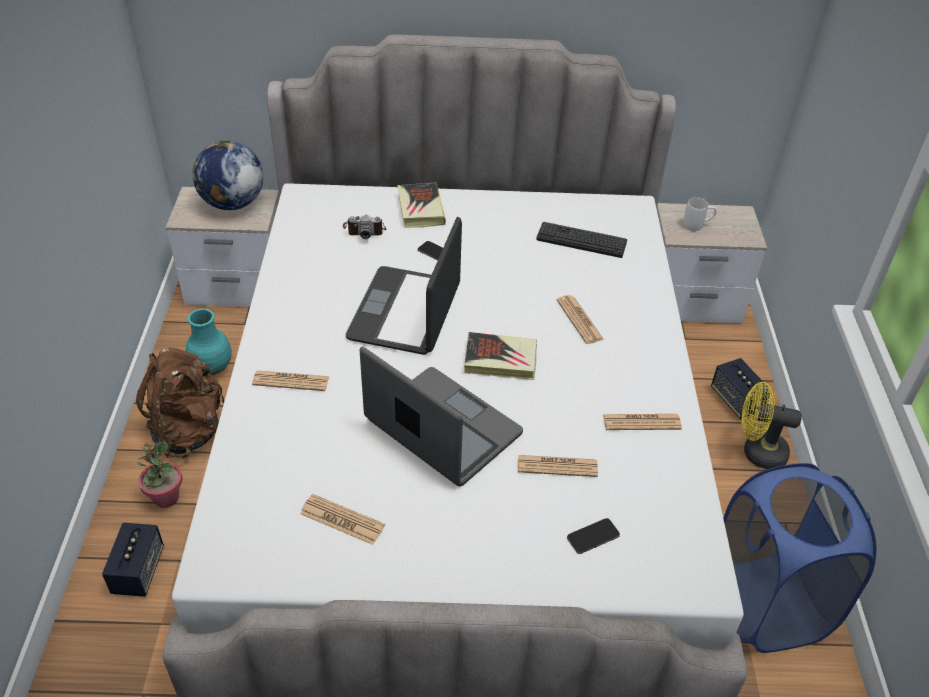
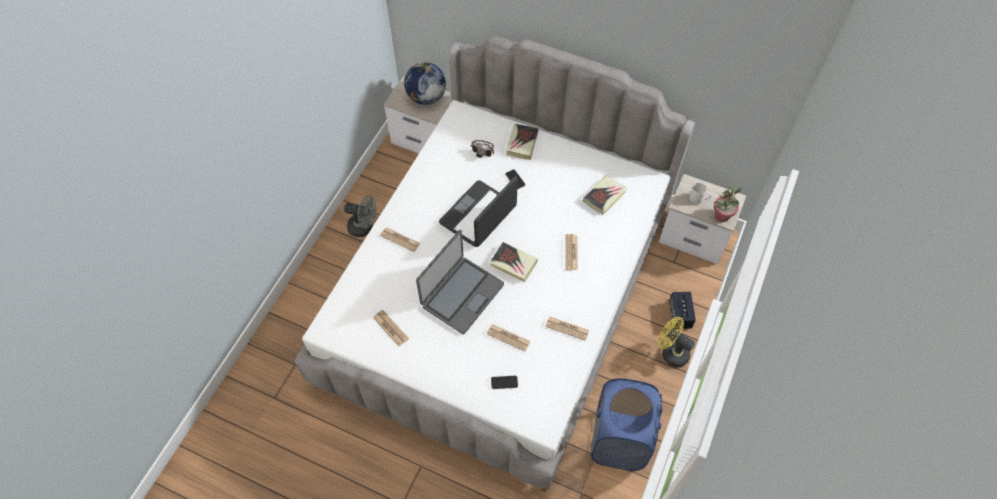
camera: 25 degrees right, 15 degrees up
(138, 571) = (313, 300): speaker -> none
(166, 498) = (339, 264): potted plant -> potted plant (721, 216)
(188, 431) = (364, 227): brown backpack -> grey fan
(212, 367) = (391, 190): turquoise vase -> none
(442, 428) = (462, 295): laptop -> laptop turned 60 degrees clockwise
(581, 241) = (604, 197): keyboard -> book

